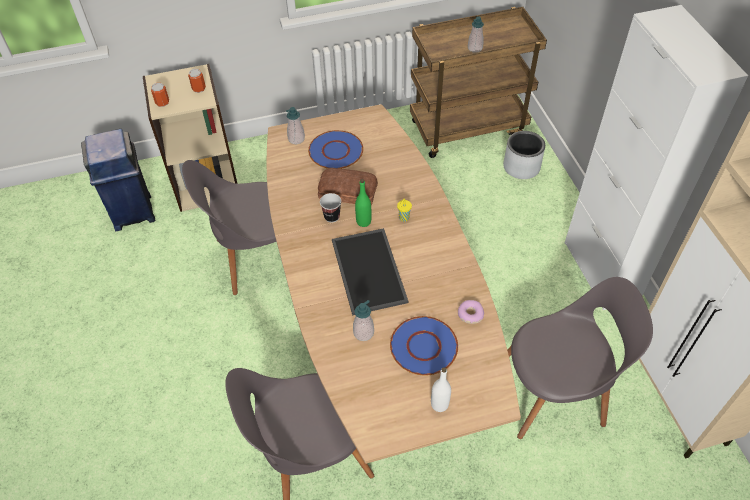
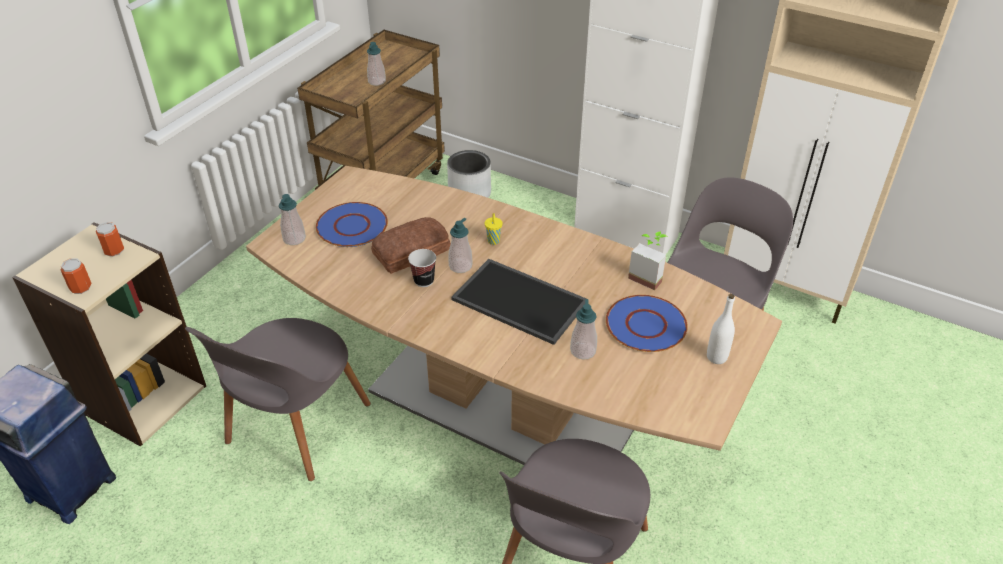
camera: 45 degrees left, 10 degrees down
(363, 222) = (460, 266): green bottle -> soap dispenser
(470, 314) = (648, 276): donut -> potted plant

